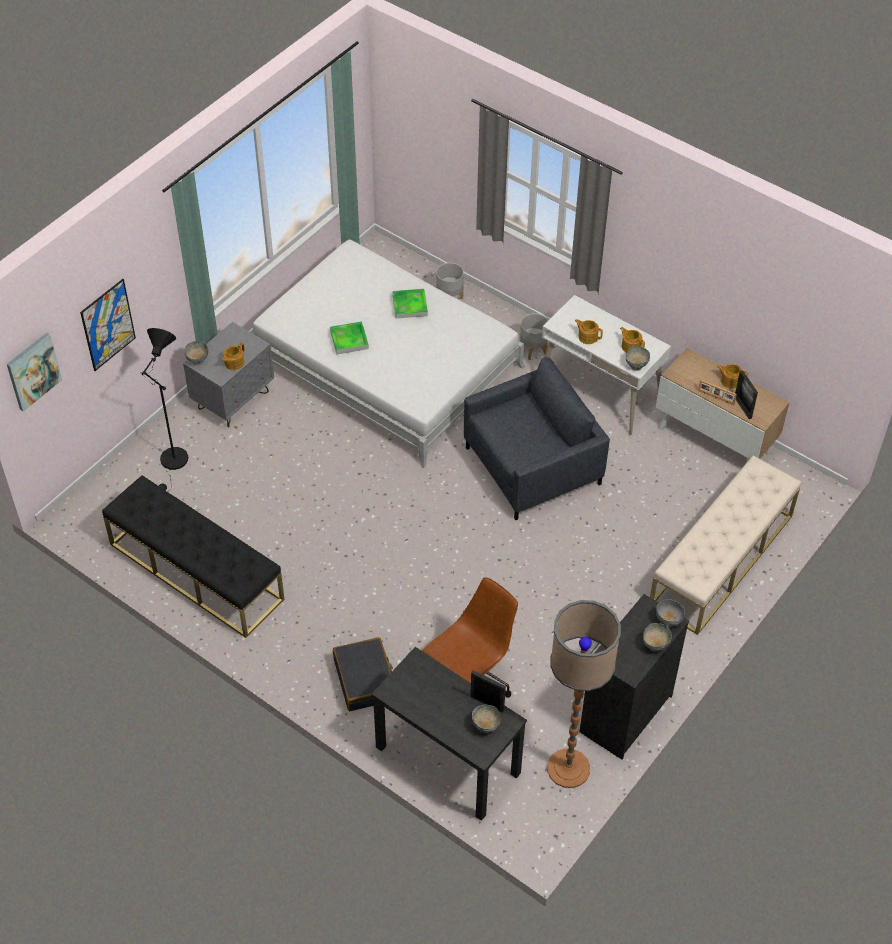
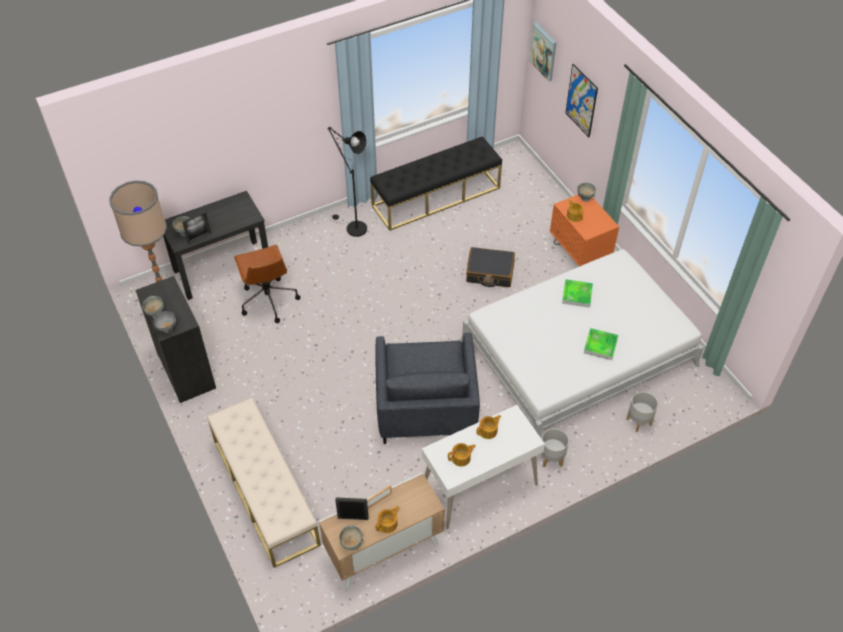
camera: 115 degrees right, 0 degrees up
(173, 463) = (534, 208): black floor lamp -> black floor lamp (353, 227)
(233, 400) = (579, 253): grey nightstand -> orange nightstand
(365, 680) = (304, 250): black suitcase -> black suitcase (490, 272)
(636, 366) = (436, 451): grey bowl -> grey bowl (351, 544)

